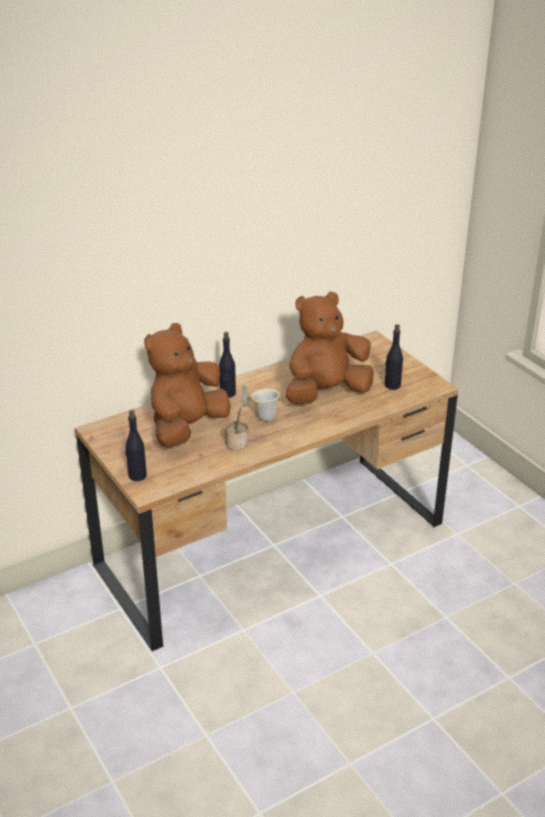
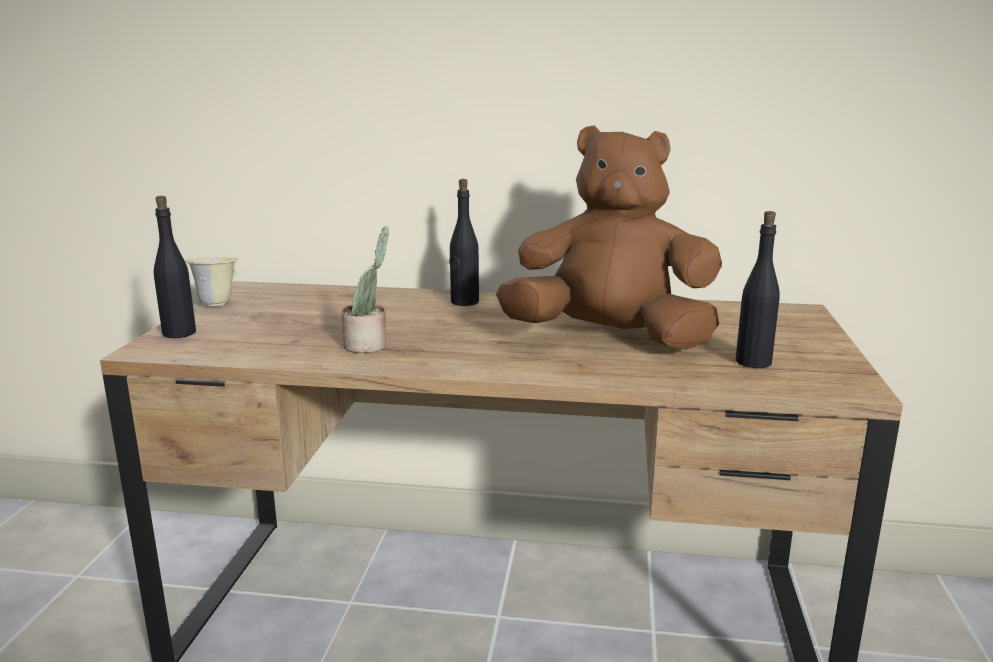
camera: 40 degrees right, 15 degrees down
(187, 428) = (341, 314): brown plush toy -> none
(265, 417) = (464, 334): beige mug -> beige mug (217, 304)

